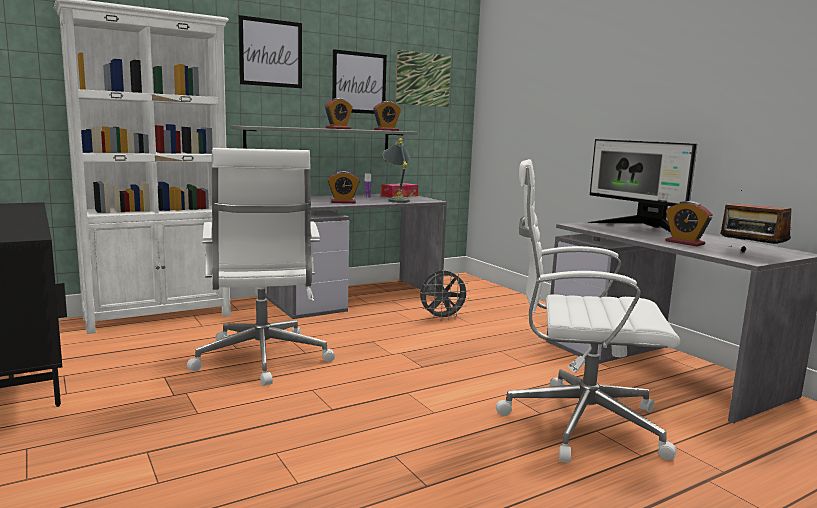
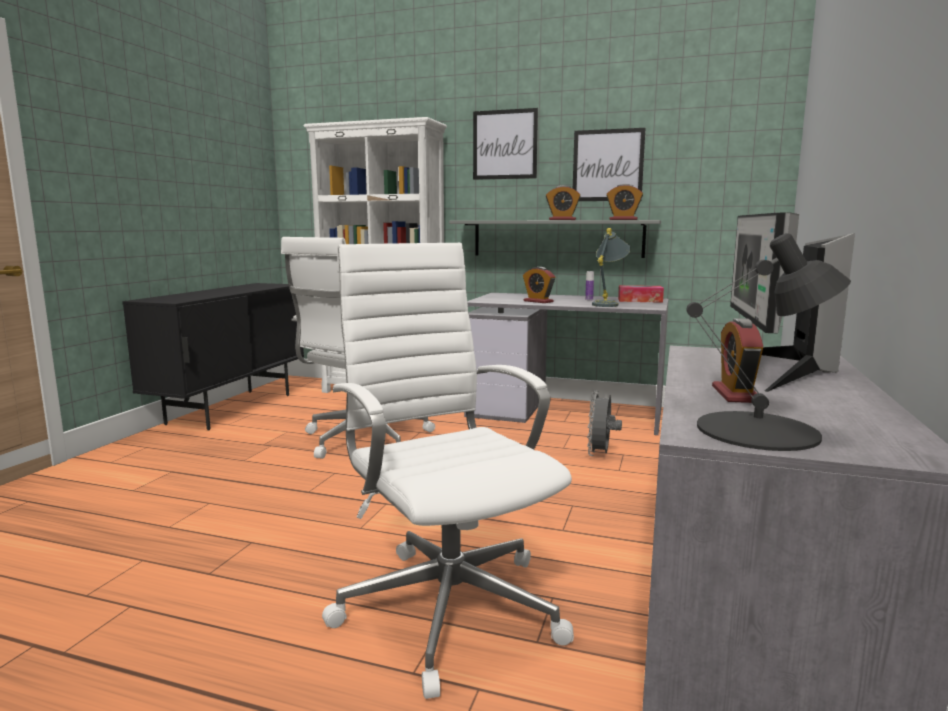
camera: 50 degrees right, 0 degrees up
(423, 79) = (703, 151): picture -> none
(442, 318) = (600, 454): grey fan -> grey fan turned 75 degrees clockwise
(750, 255) = (759, 431): radio -> black table lamp

